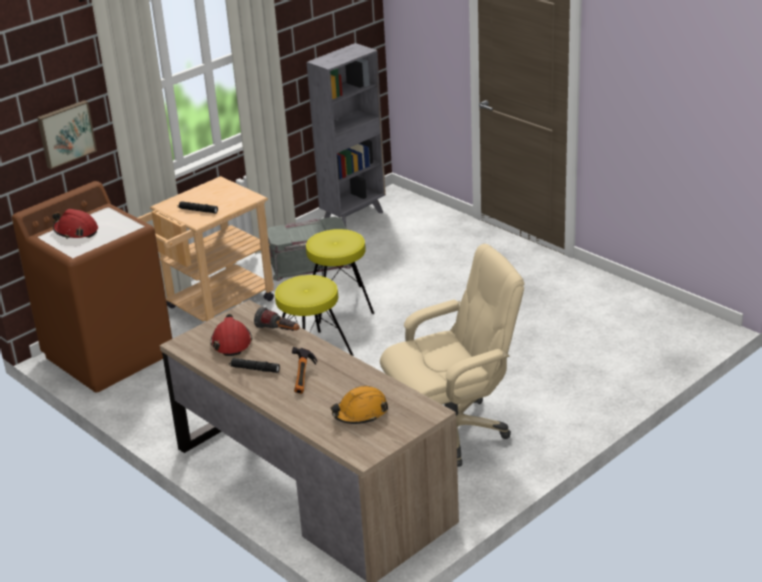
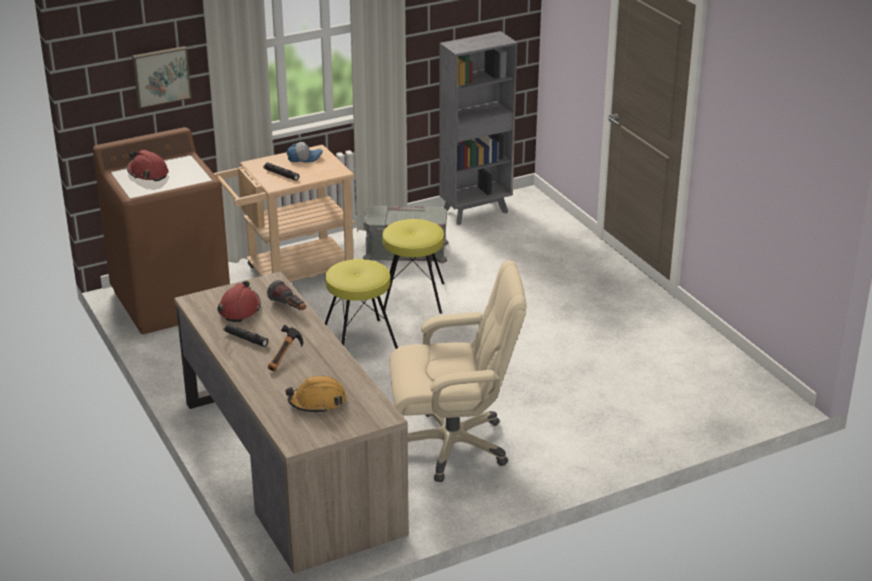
camera: 15 degrees right, 0 degrees up
(211, 191) = (304, 158): none -> cap

